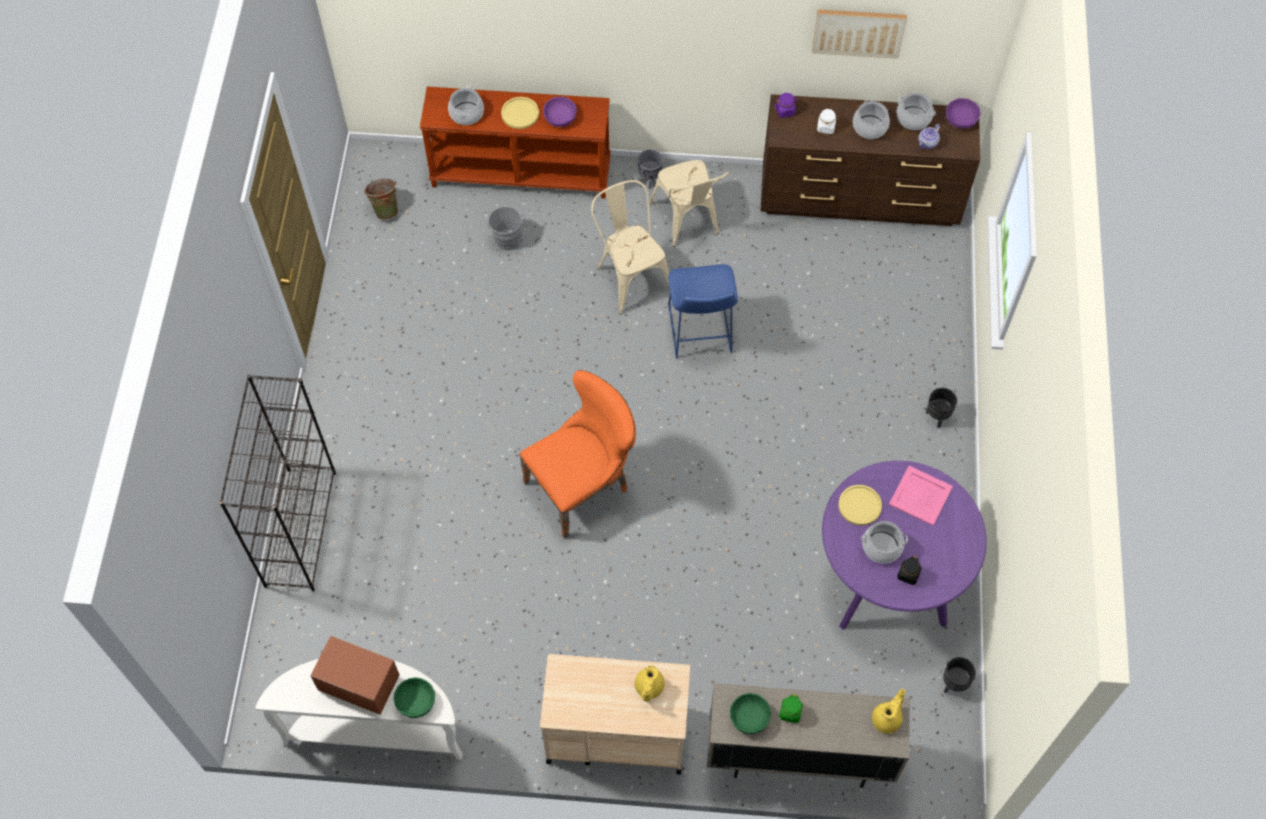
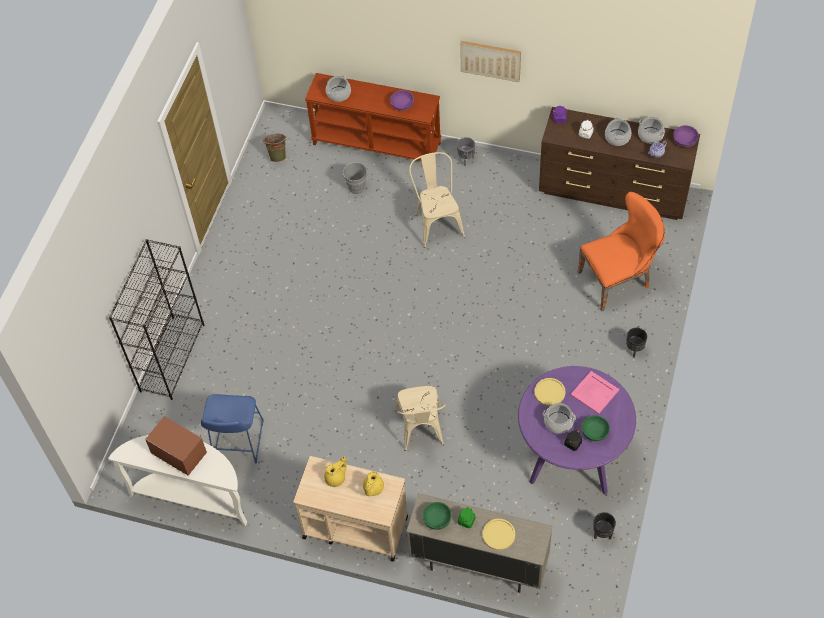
camera: 15 degrees right, 5 degrees down
(416, 702) = (214, 472): green bowl -> green bowl (595, 432)
(520, 113) = (375, 98): yellow plate -> yellow plate (498, 534)
(583, 485) = (371, 358): orange chair -> orange chair (618, 279)
(688, 222) = (486, 192): beige chair -> beige chair (421, 431)
(699, 332) = (477, 268): blue stool -> blue stool (237, 443)
(858, 32) = (611, 67): picture -> picture (490, 60)
(887, 718) = (533, 536): yellow teapot -> yellow teapot (336, 478)

